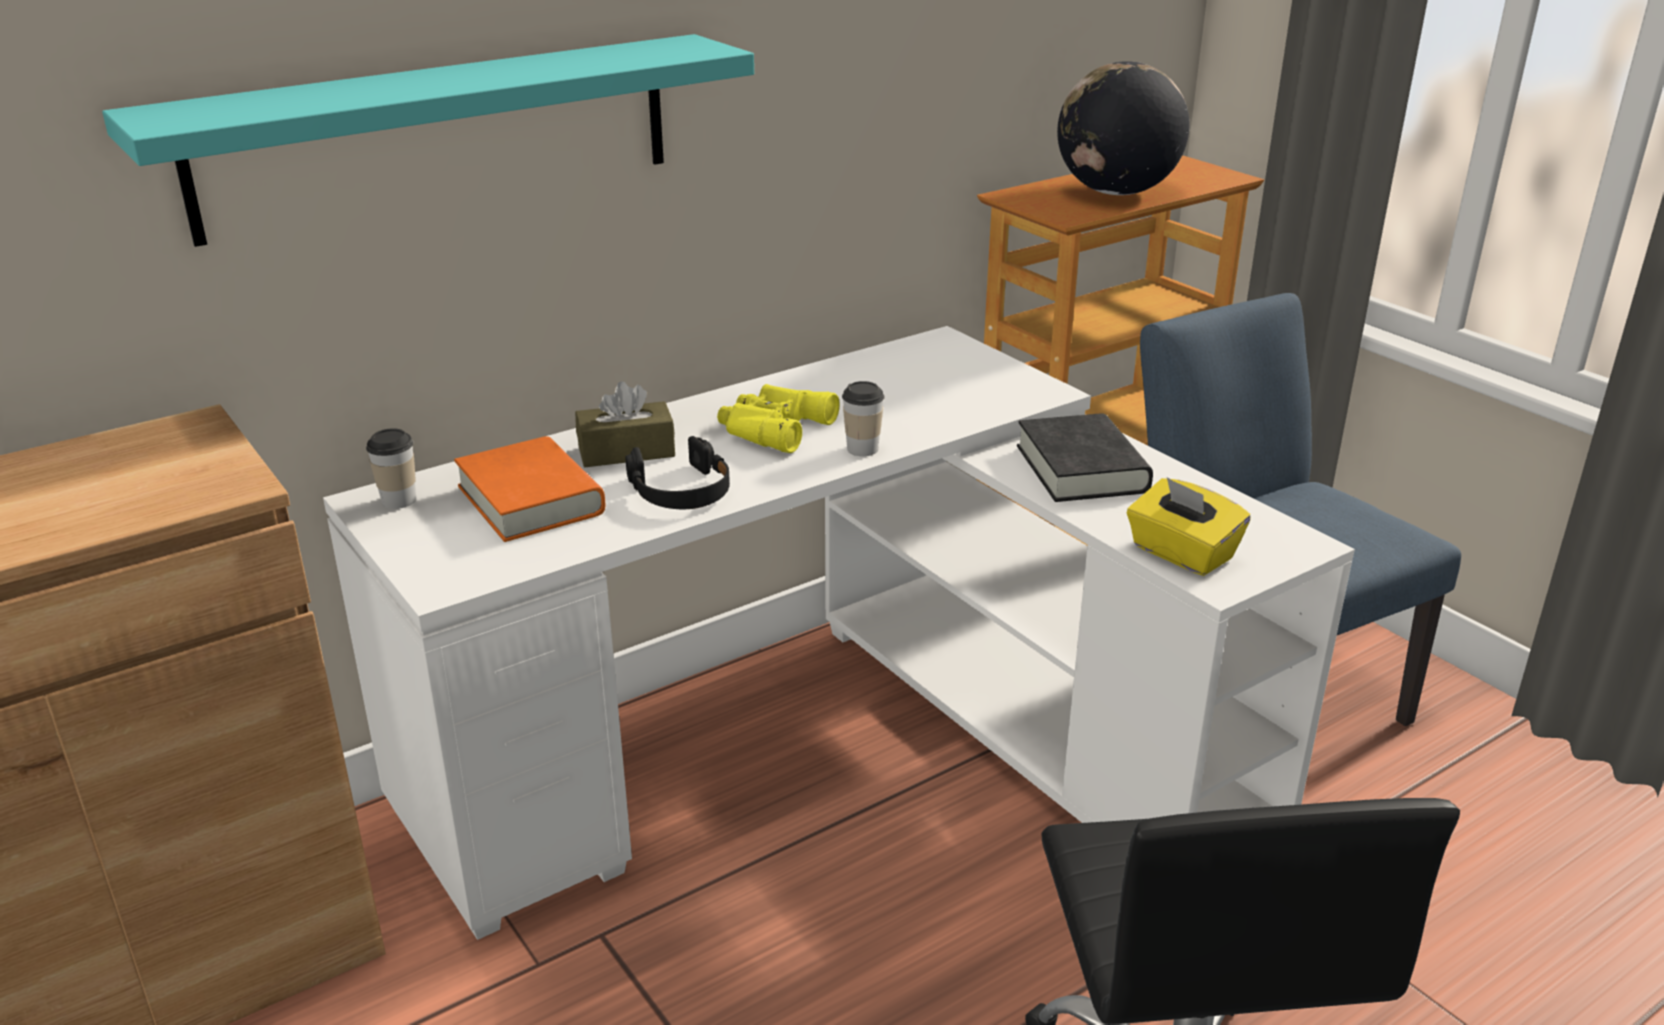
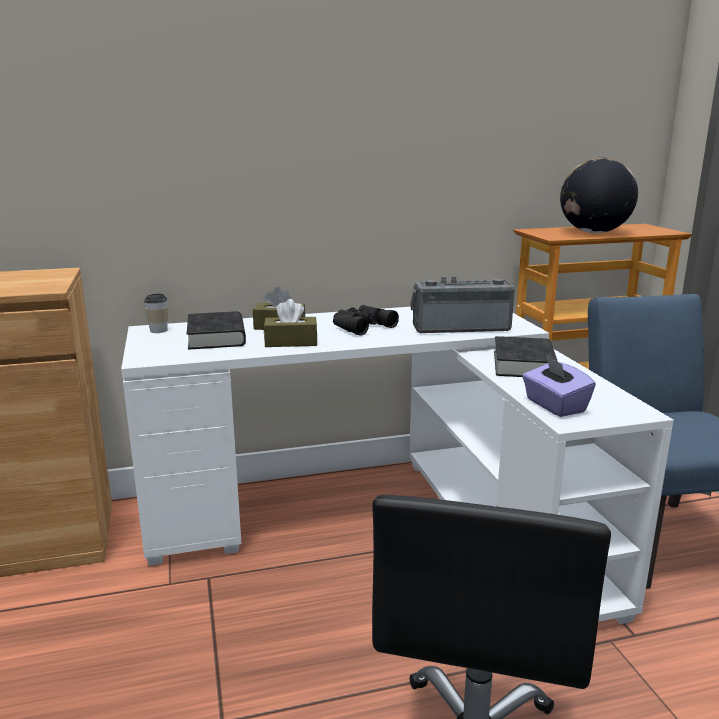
camera: 20 degrees right, 10 degrees down
(439, 135) = (203, 154): turquoise shelf -> none
(530, 500) = (216, 337): orange book -> black book
(681, 490) = (291, 342): black headphones -> brown tissue box
(771, 428) = (360, 326): yellow binoculars -> black binoculars
(862, 449) = (399, 338): cup -> none
(943, 404) = (460, 327): none -> radio
(1181, 554) = (554, 406): yellow tissue box -> purple tissue box

